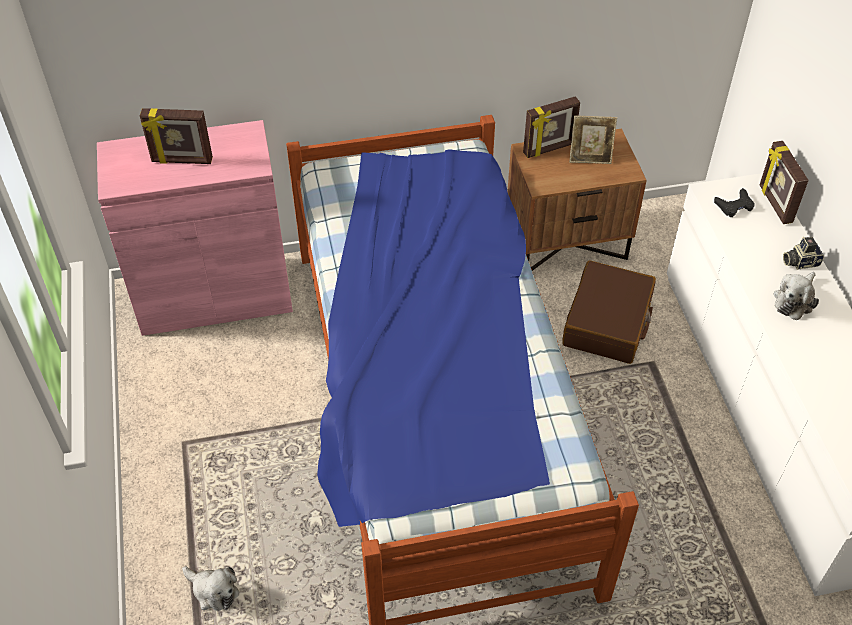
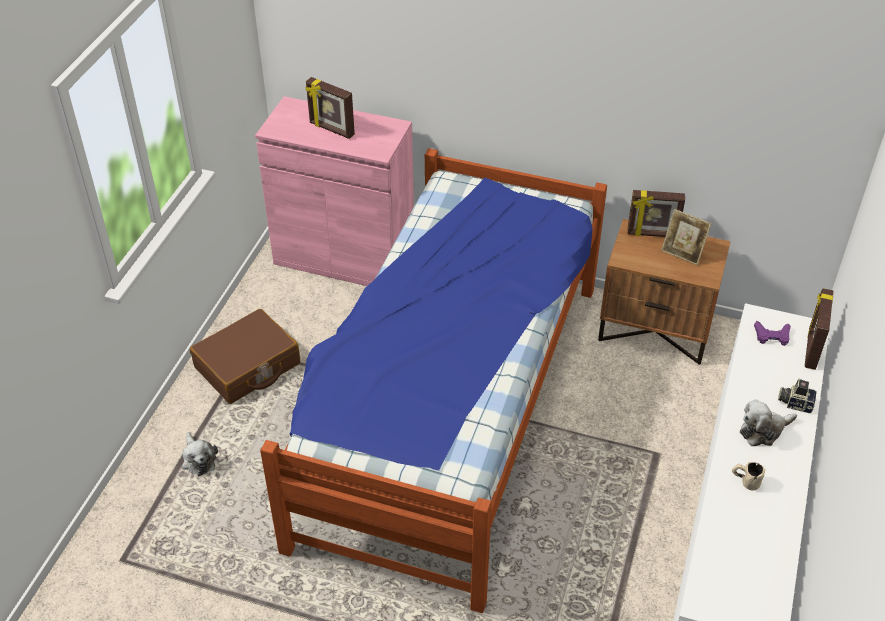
camera: 30 degrees right, 5 degrees down
(608, 322) = (643, 406): brown suitcase -> brown suitcase (247, 366)
(734, 206) = (772, 336): black game controller -> purple game controller
(816, 357) = (745, 481): none -> beige mug

